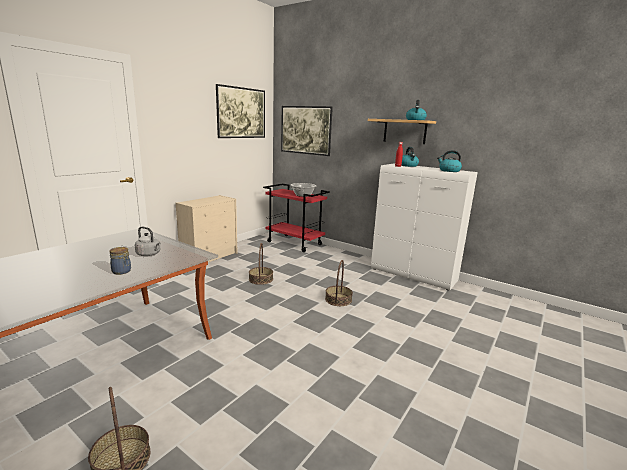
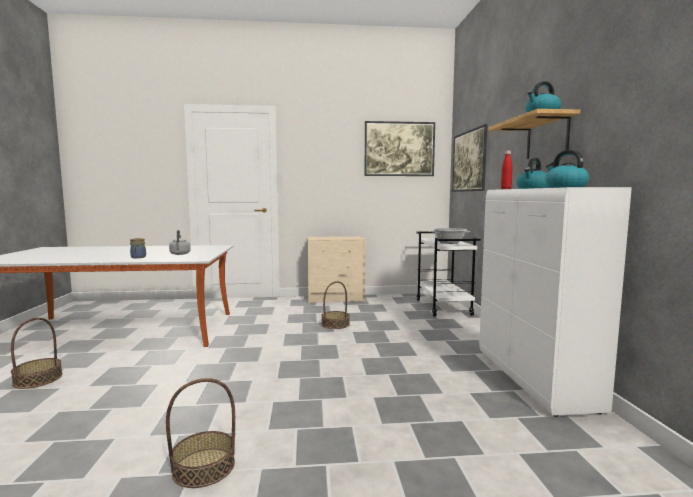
camera: 50 degrees right, 10 degrees down
(295, 243) = (443, 307): red cart -> white cart
(338, 300) = (363, 363): basket -> basket (203, 467)

